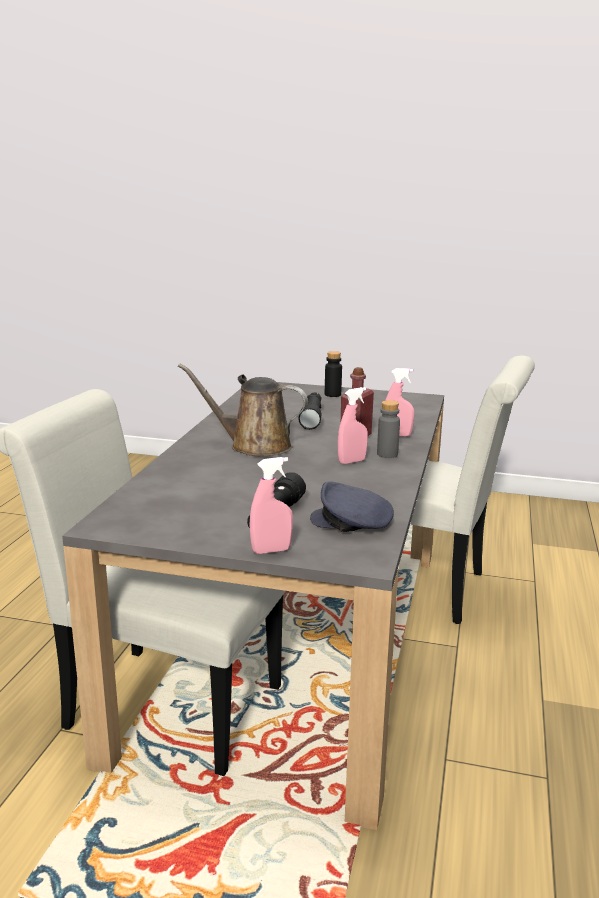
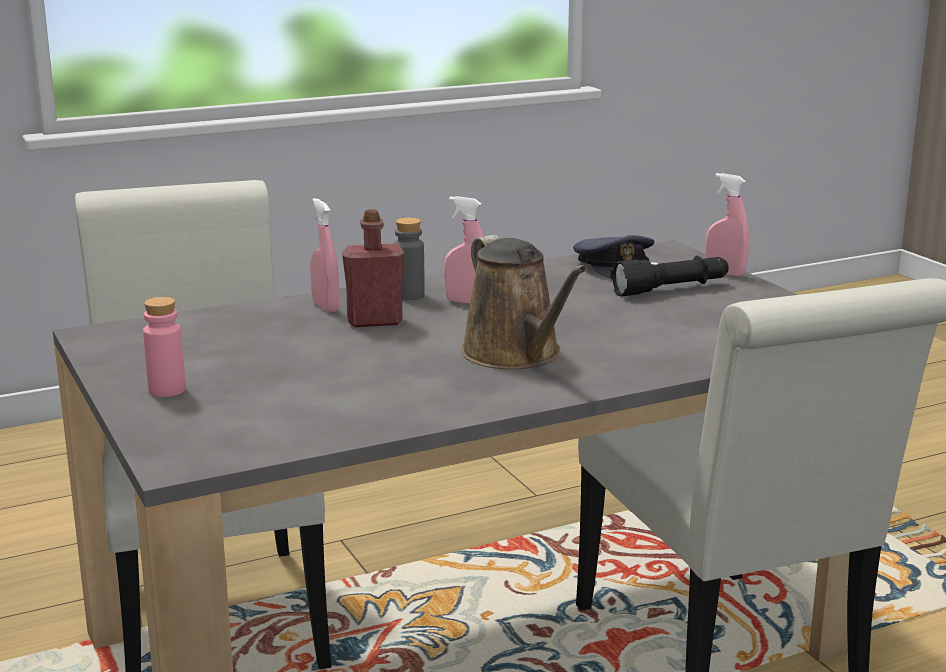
camera: 130 degrees left, 0 degrees up
(312, 418) = (332, 364): black flashlight -> none
(332, 394) = (167, 390): black bottle -> pink bottle

